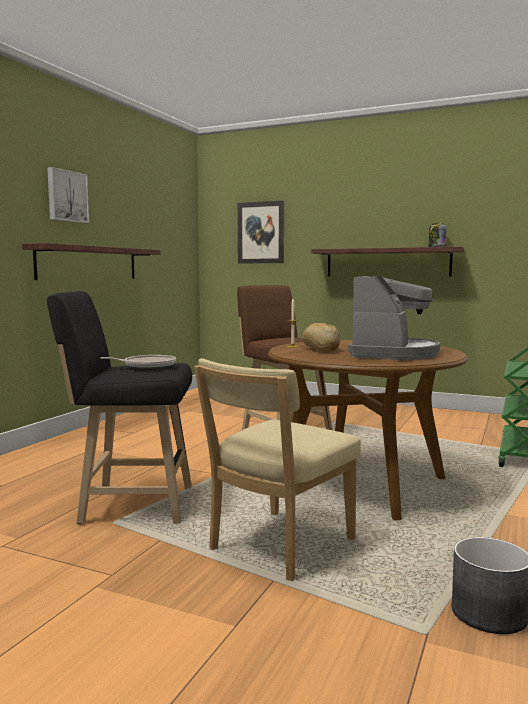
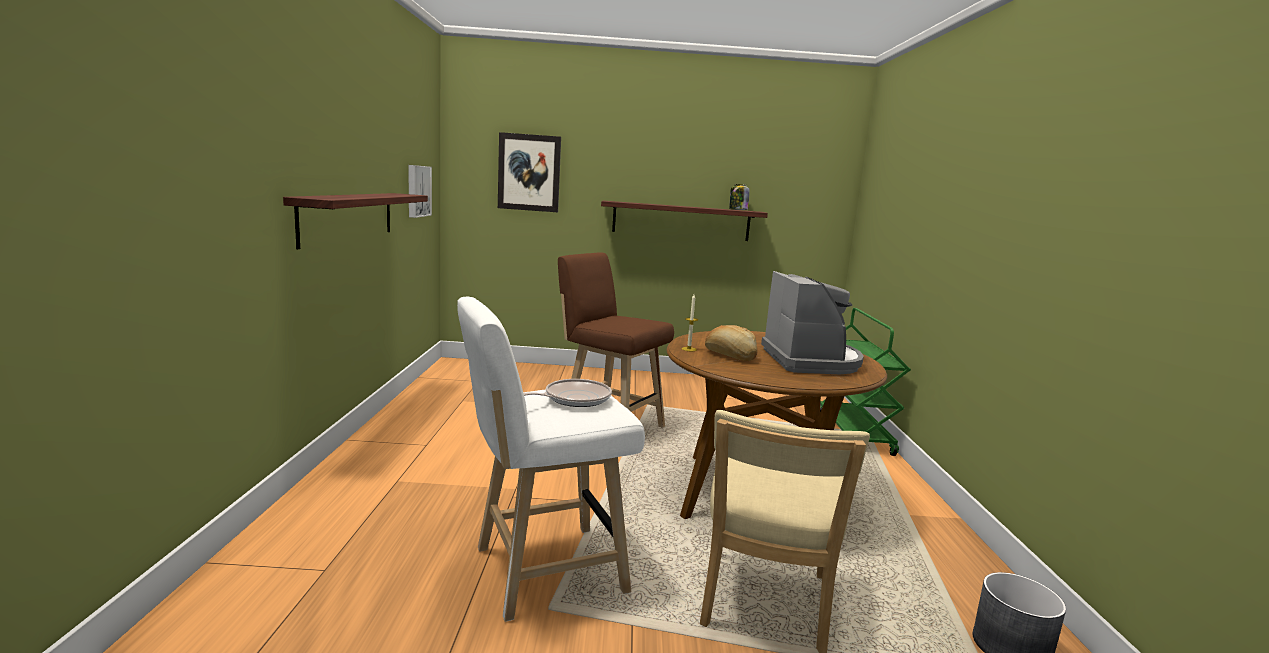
camera: 25 degrees left, 5 degrees up
(66, 196) = (327, 122): picture -> picture (417, 191)
(130, 504) = (541, 571): black stool -> white stool

